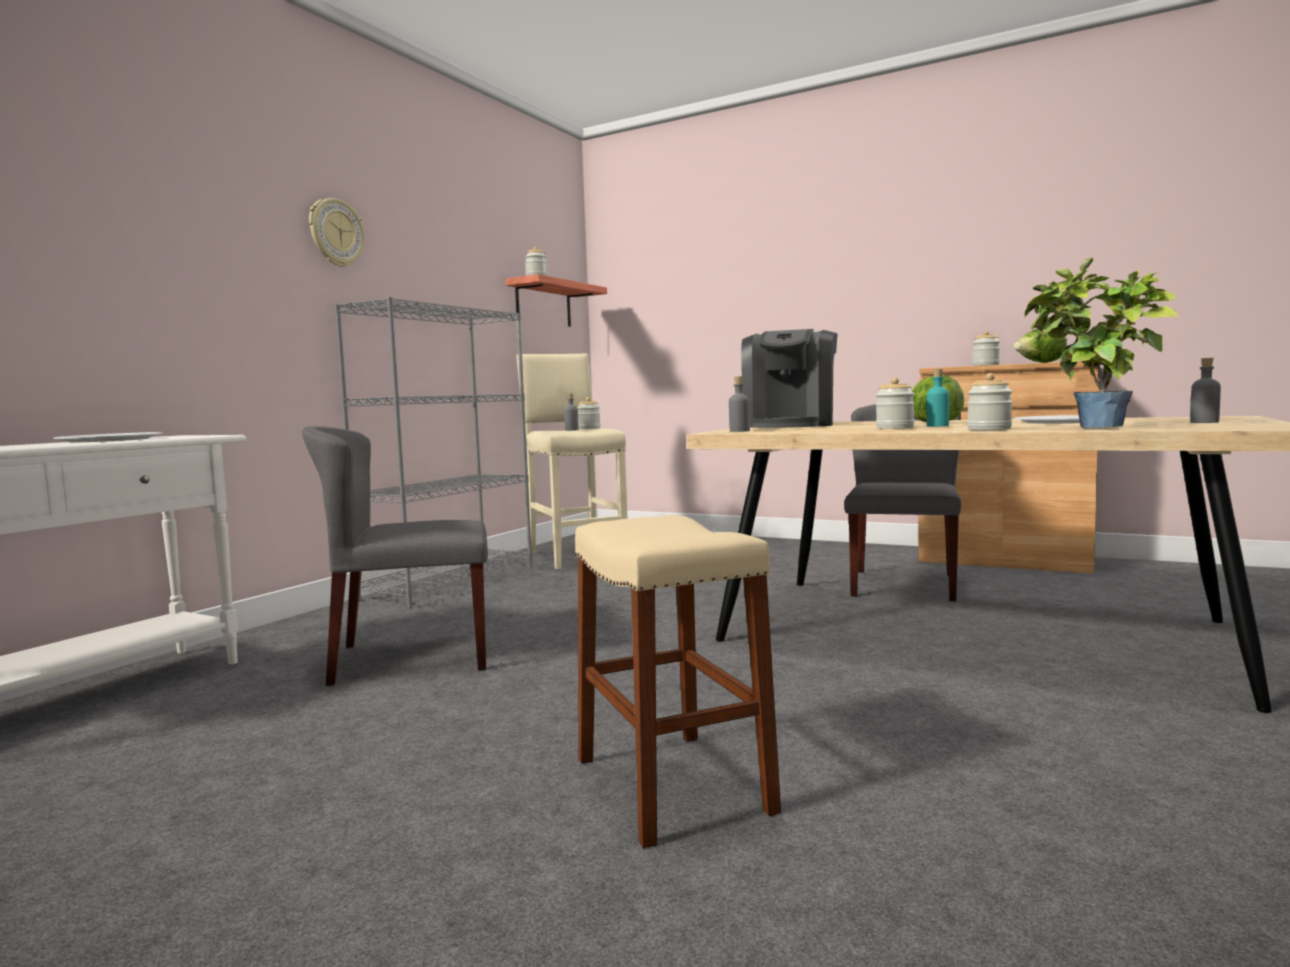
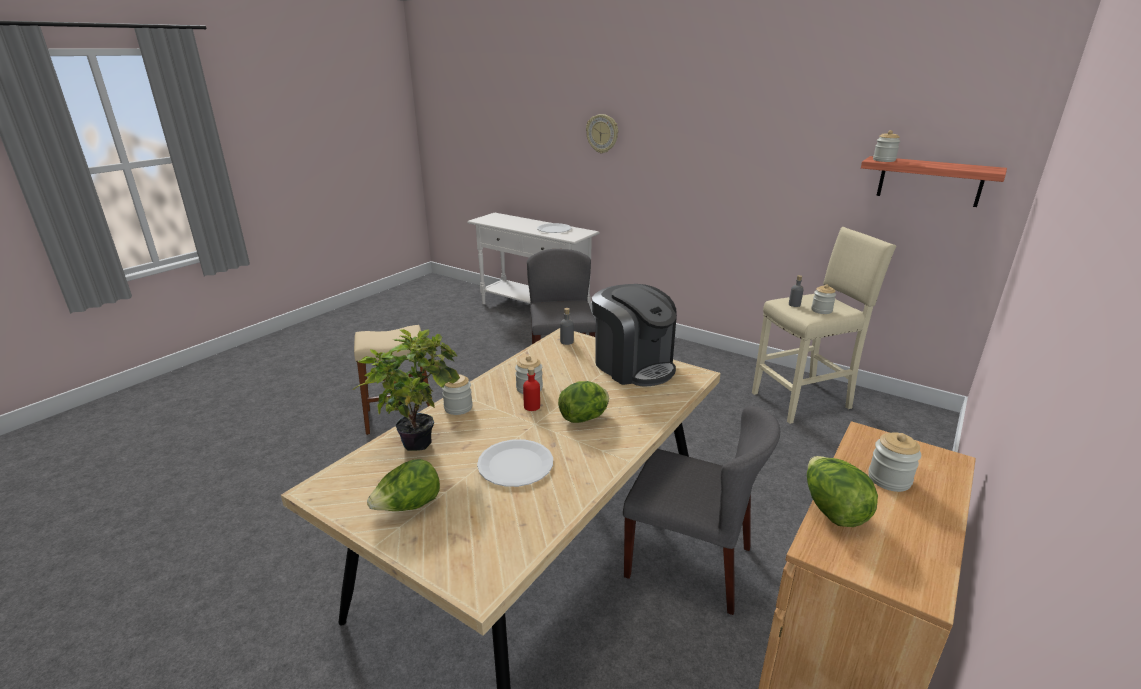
camera: 95 degrees right, 20 degrees up
(336, 233) = (696, 131): wall clock -> wall clock (602, 133)
(451, 582) = (710, 359): grey bookcase -> none
(790, 425) = (633, 366): coffee machine -> coffee machine turned 150 degrees counterclockwise
(937, 426) = (532, 406): turquoise bottle -> red bottle
(1204, 422) = (408, 507): grey bottle -> lettuce

